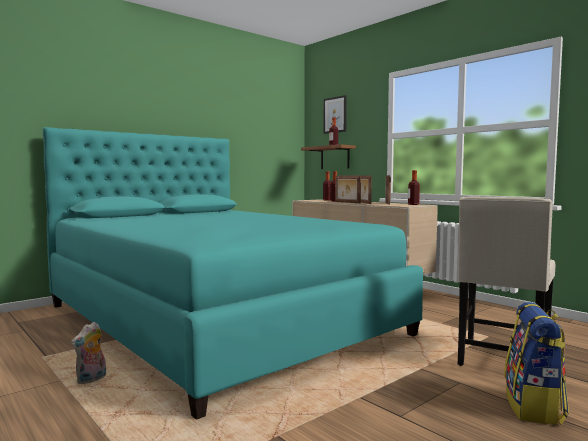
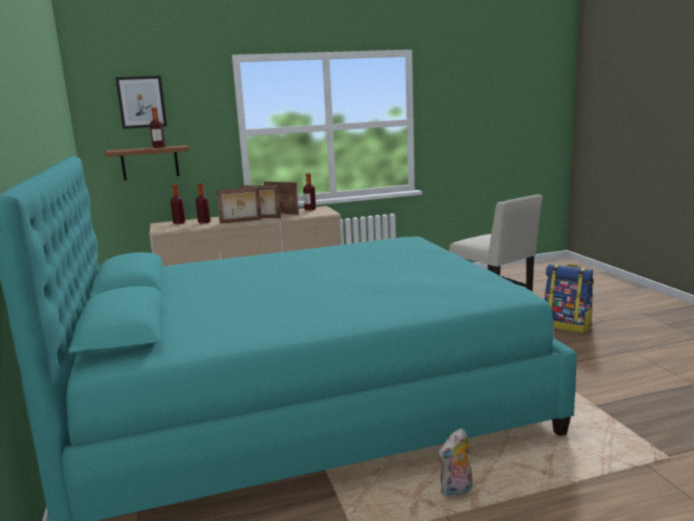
camera: 65 degrees left, 10 degrees up
(91, 380) = (457, 492): plush toy -> plush toy turned 90 degrees clockwise

